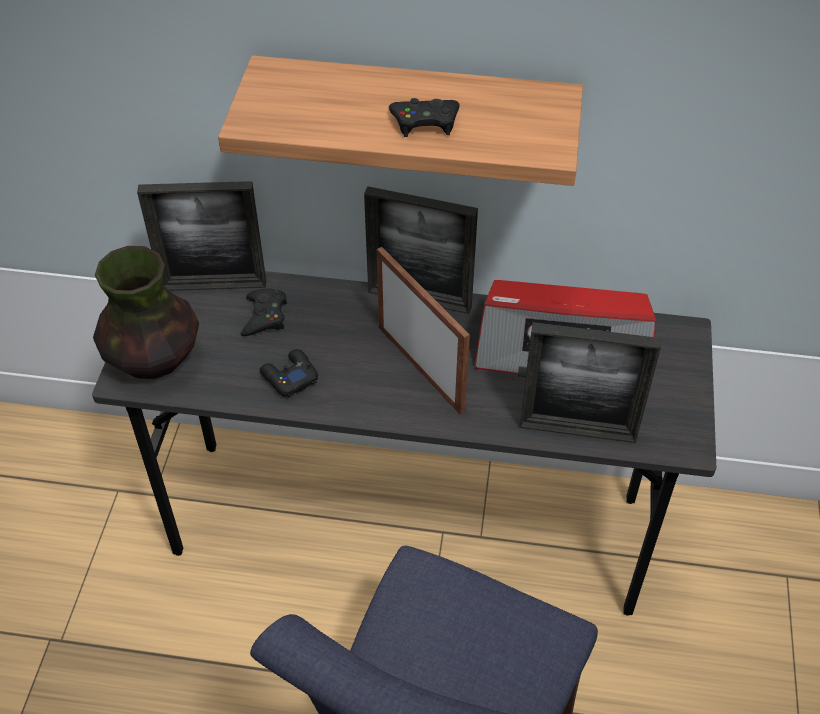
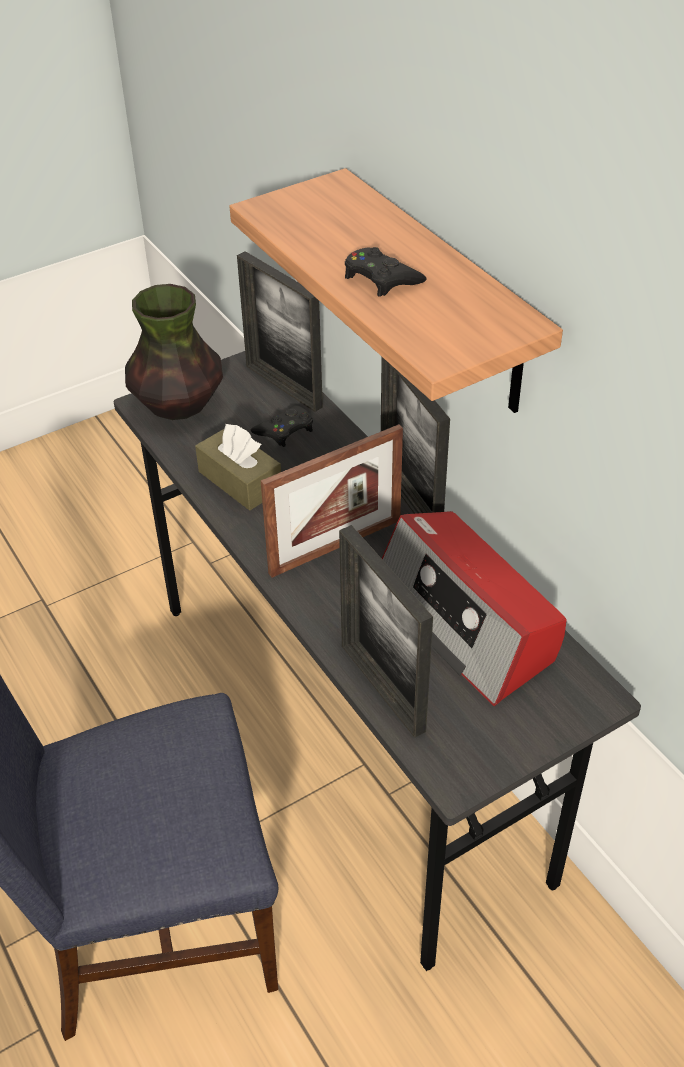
camera: 50 degrees right, 5 degrees down
(289, 377) = (240, 481): black game controller -> brown tissue box
(420, 368) = (335, 546): picture frame -> picture frame turned 45 degrees clockwise

